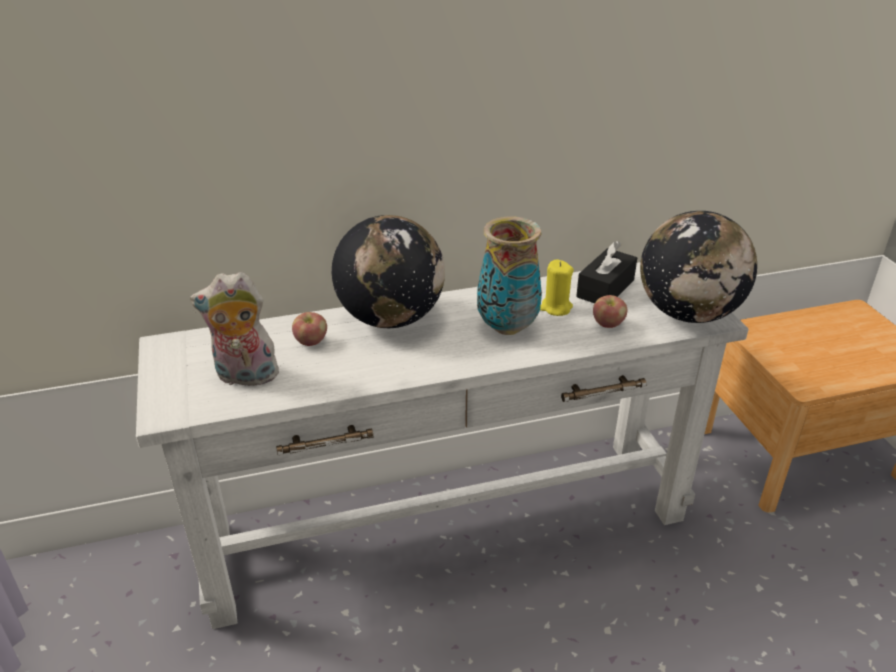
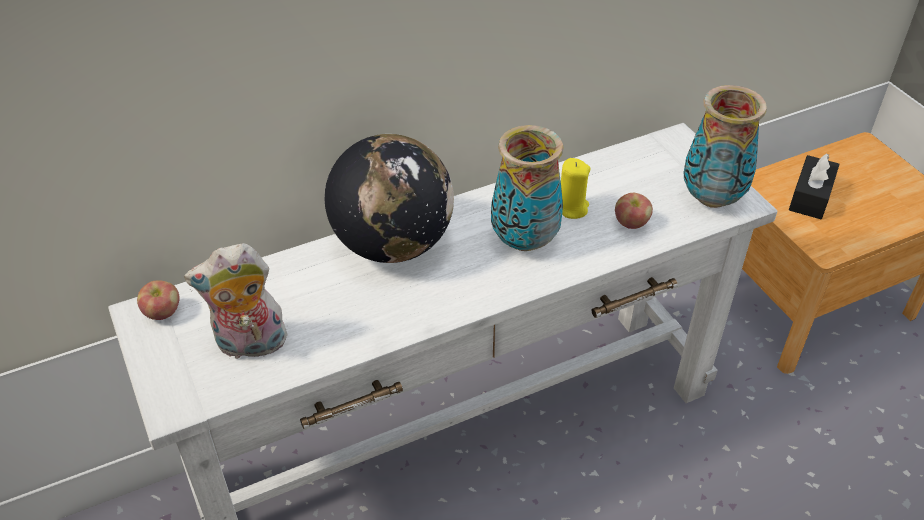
camera: 10 degrees left, 10 degrees up
(311, 342) = (311, 287): apple -> apple (162, 313)
(605, 289) = (618, 175): black tissue box -> black tissue box (810, 197)
(688, 314) = (712, 199): globe -> vase

